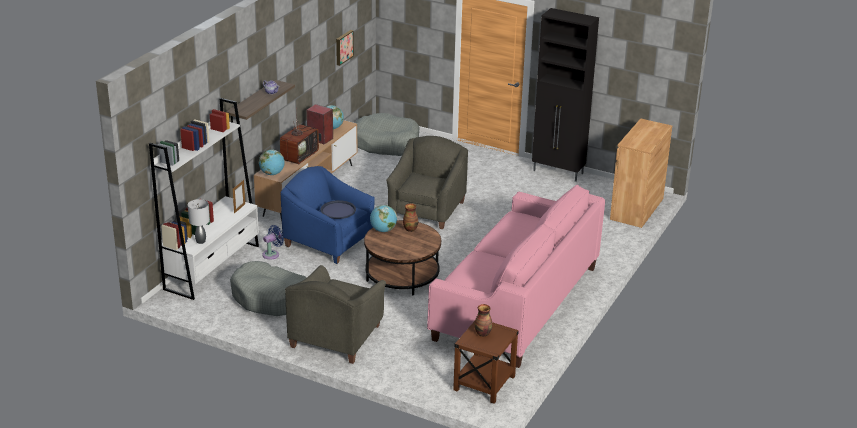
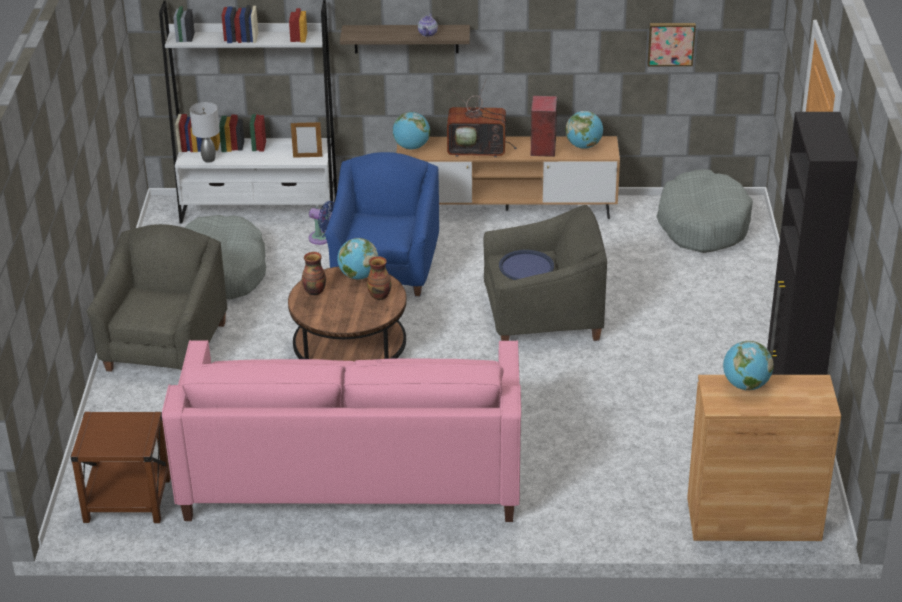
camera: 65 degrees right, 5 degrees up
(336, 337) = (165, 347): grey armchair -> grey armchair turned 105 degrees clockwise
(338, 210) = (381, 226): blue tray -> blue tray (526, 267)
(483, 333) = (122, 428): vase -> vase (314, 291)
(634, 137) = (745, 385): none -> globe

